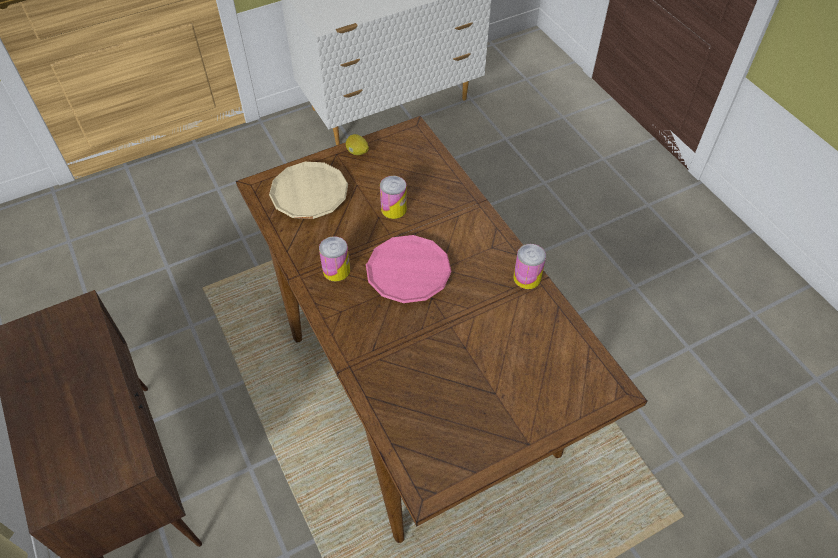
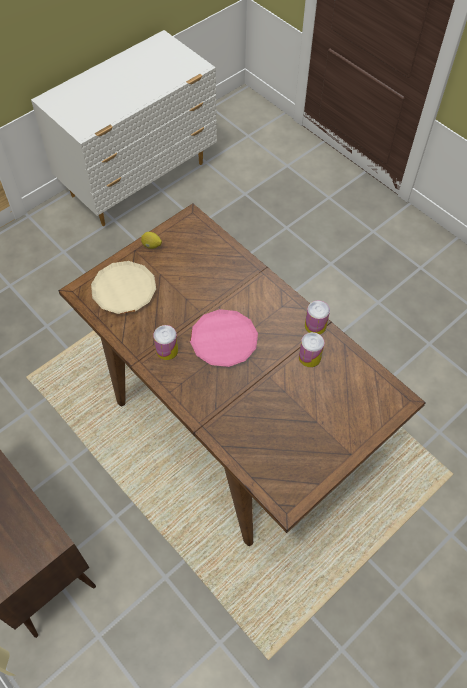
camera: 15 degrees left, 5 degrees up
(393, 209) = (196, 289): can -> can (309, 357)

